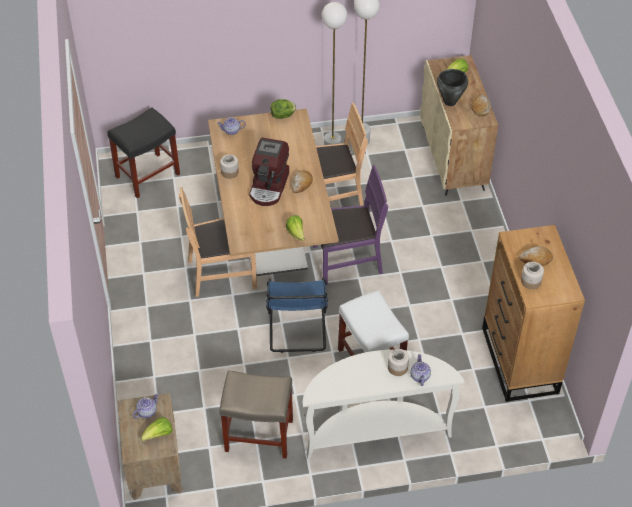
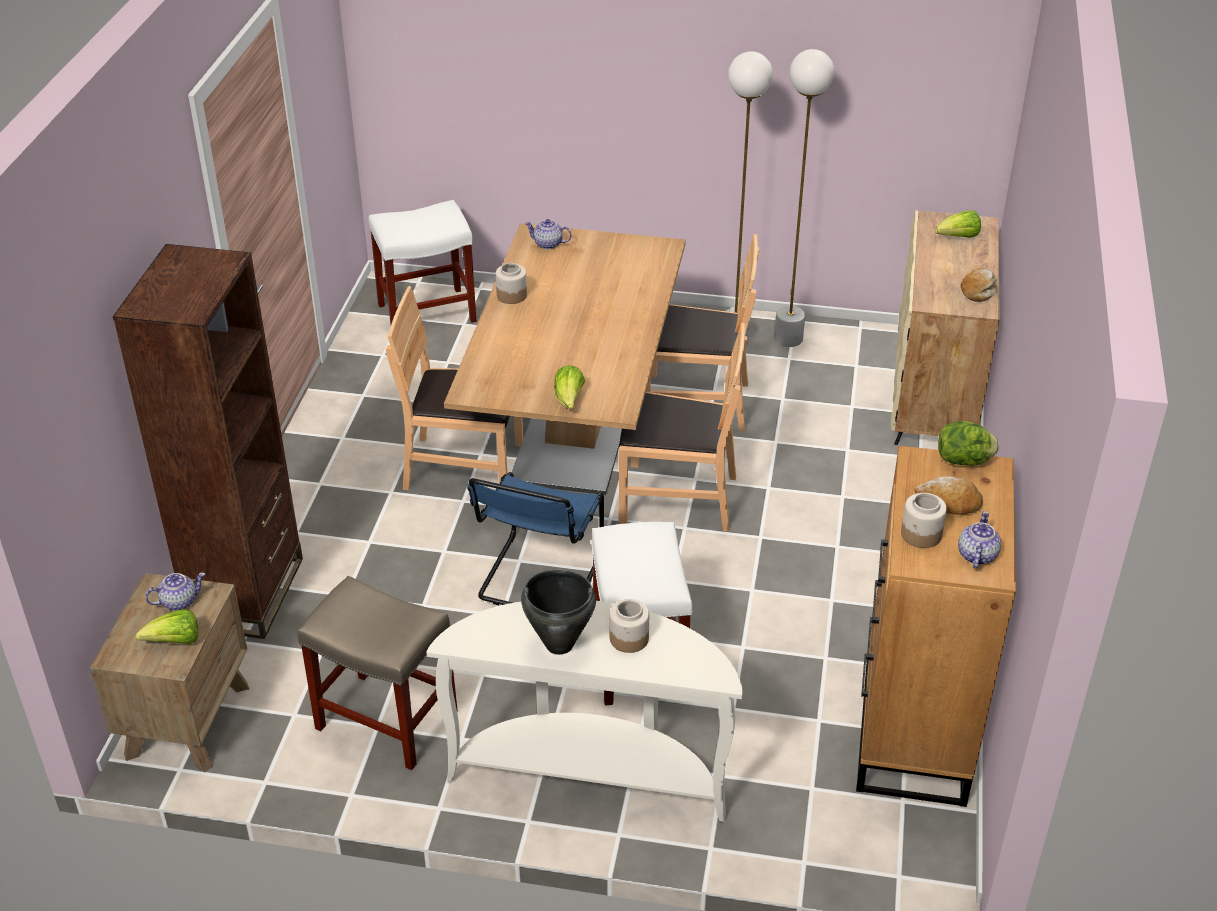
camera: 20 degrees right, 10 degrees down
(143, 385) = (246, 593): none -> brown bookcase
(148, 175) = (428, 312): black stool -> white stool
(269, 186) = (564, 327): coffee machine -> none
(283, 115) = (641, 241): lettuce -> lettuce (964, 461)
(301, 184) = (618, 335): bread -> none
(347, 260) = (677, 498): purple chair -> brown chair
(419, 376) = (662, 663): teapot -> teapot (976, 555)
(449, 102) = (928, 271): black cooking pot -> black cooking pot (559, 644)

